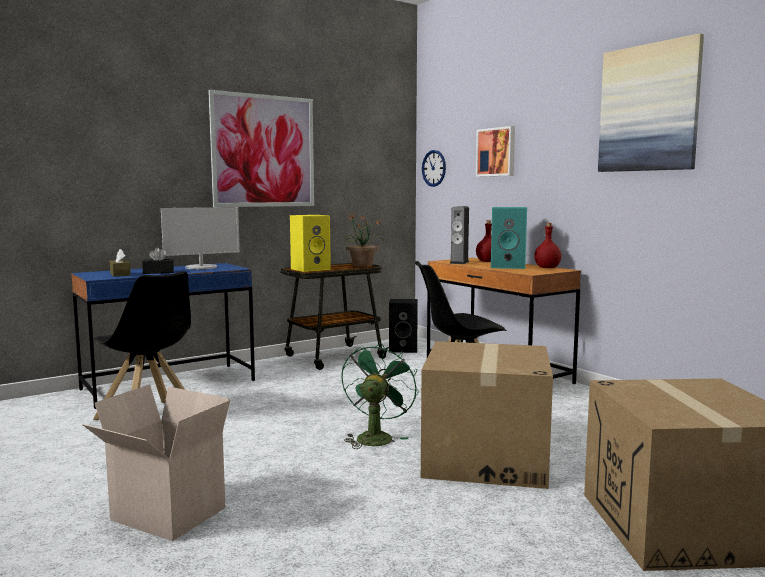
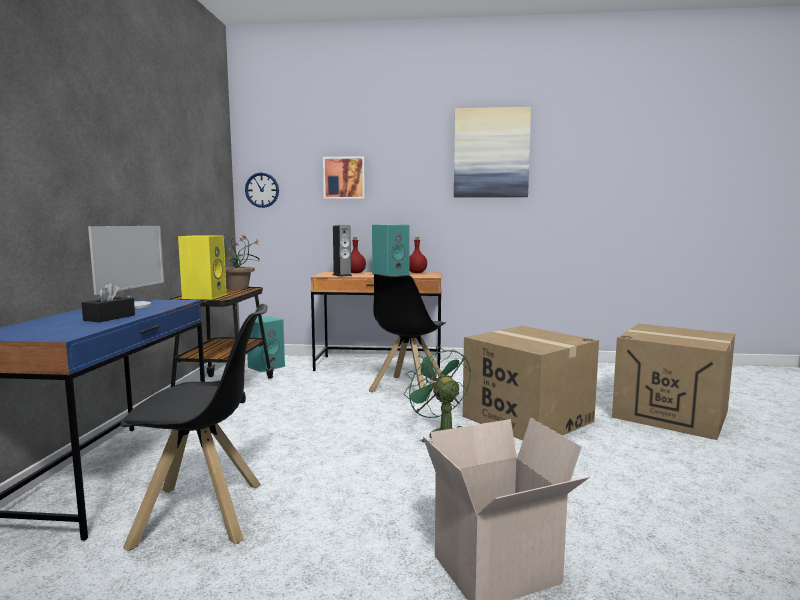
camera: 50 degrees left, 0 degrees up
(120, 274) = (65, 327): brown tissue box -> none
(263, 151) = (138, 158): picture -> none
(404, 349) = (266, 366): black speaker -> turquoise speaker

